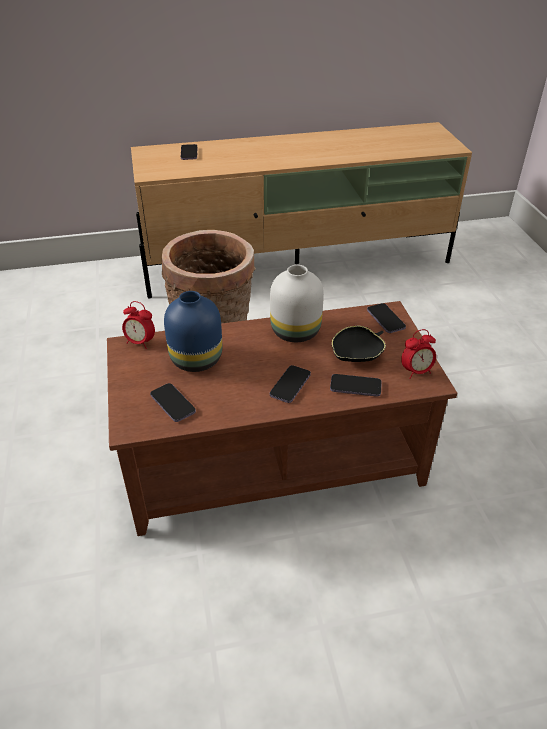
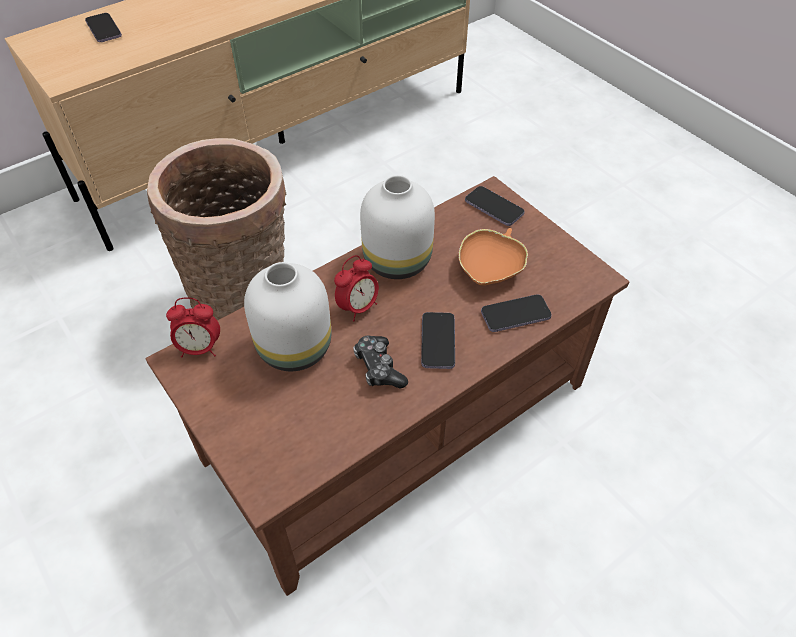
camera: 25 degrees left, 10 degrees up
(173, 404) = (304, 427): phone -> none
(195, 360) = (293, 349): blue vase -> white vase
(241, 387) = (379, 368): none -> game controller
(357, 354) = (490, 268): black bowl -> orange bowl
(416, 371) = (570, 268): alarm clock -> alarm clock (358, 307)

